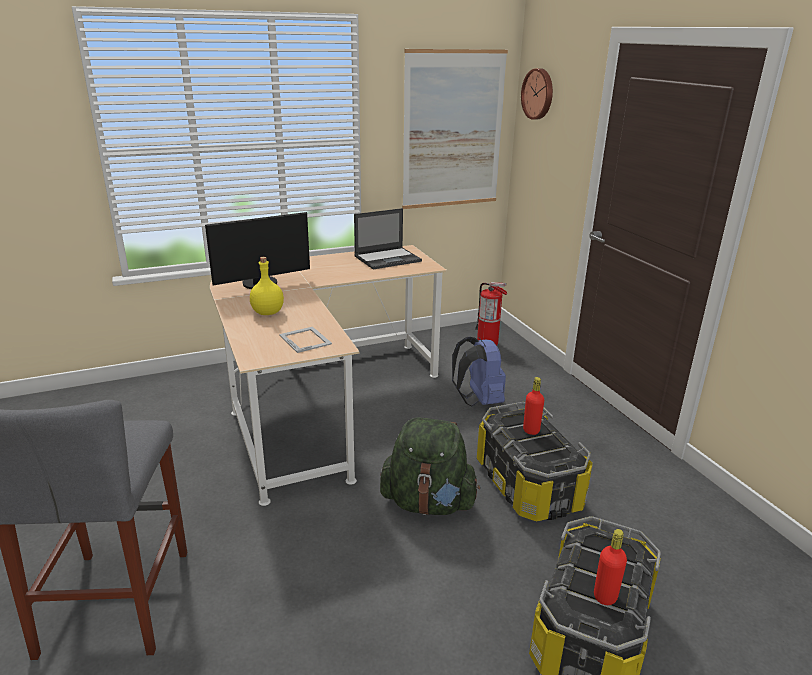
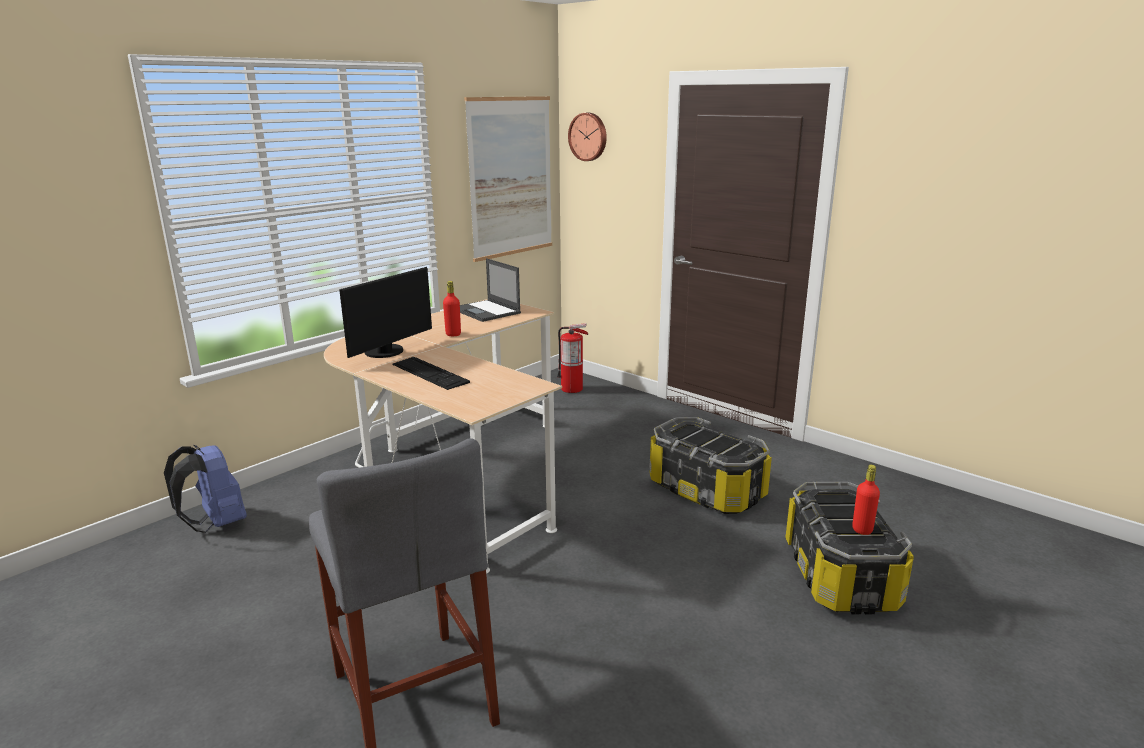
camera: 25 degrees left, 5 degrees down
(268, 312) = (429, 373): yellow bottle -> keyboard
(305, 339) = (499, 386): picture frame -> none
(388, 258) = (486, 311): laptop -> laptop turned 105 degrees clockwise
(428, 503) = (637, 527): green backpack -> none
(478, 401) = (607, 437): blue backpack -> blue backpack (216, 523)
(531, 430) = (702, 436): red bottle -> red bottle (453, 334)

